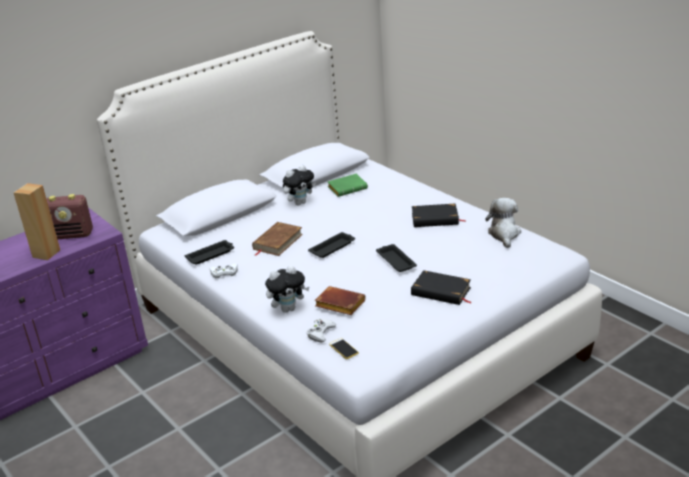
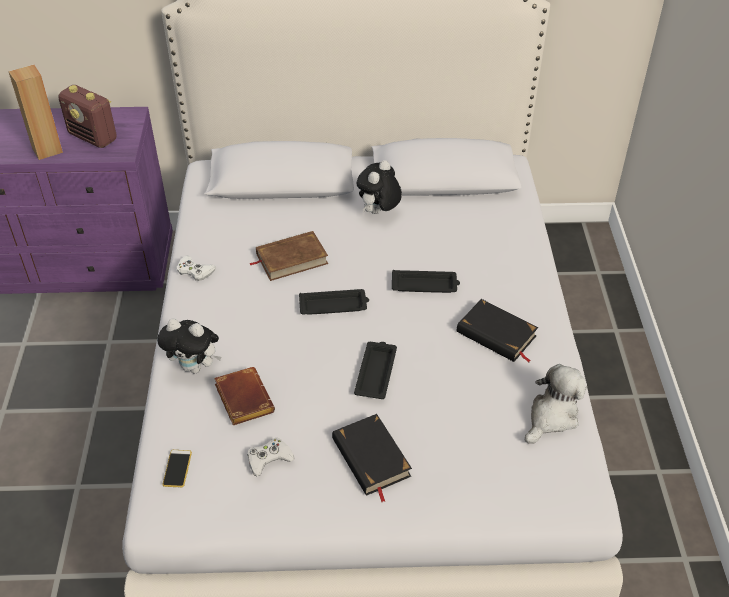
camera: 35 degrees right, 15 degrees up
(211, 255) = (211, 236): black tray -> black tray (425, 285)
(300, 202) = (378, 212): plush toy -> plush toy turned 120 degrees clockwise
(320, 333) = (183, 427): white game controller -> white game controller (269, 459)
(348, 188) = (454, 220): green book -> none

